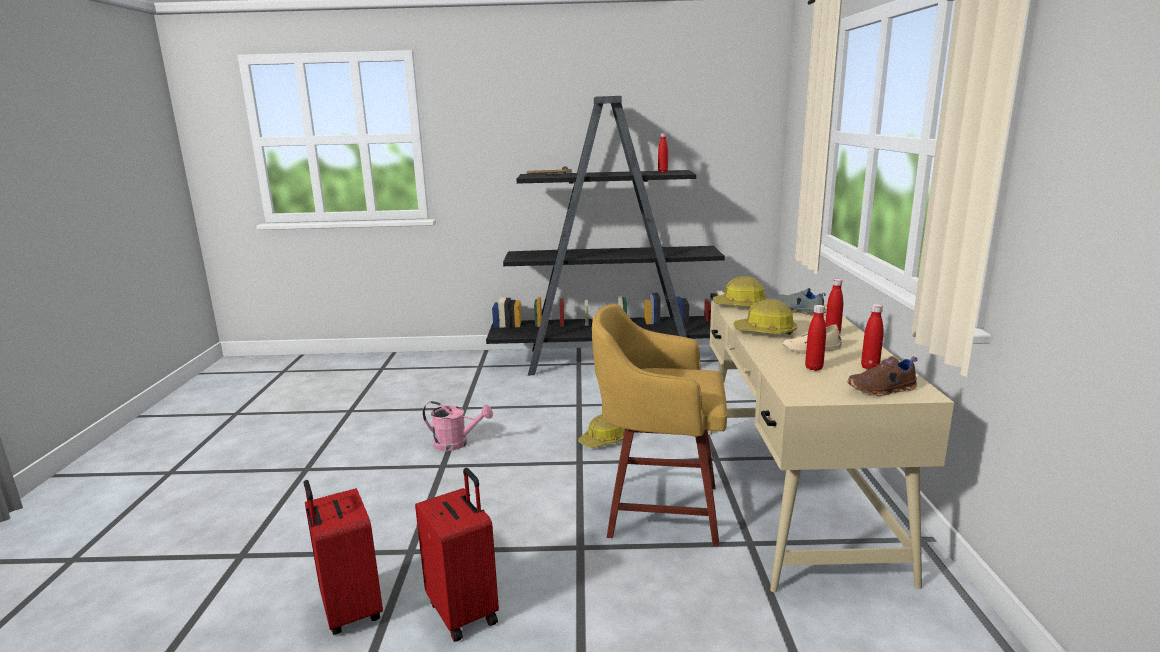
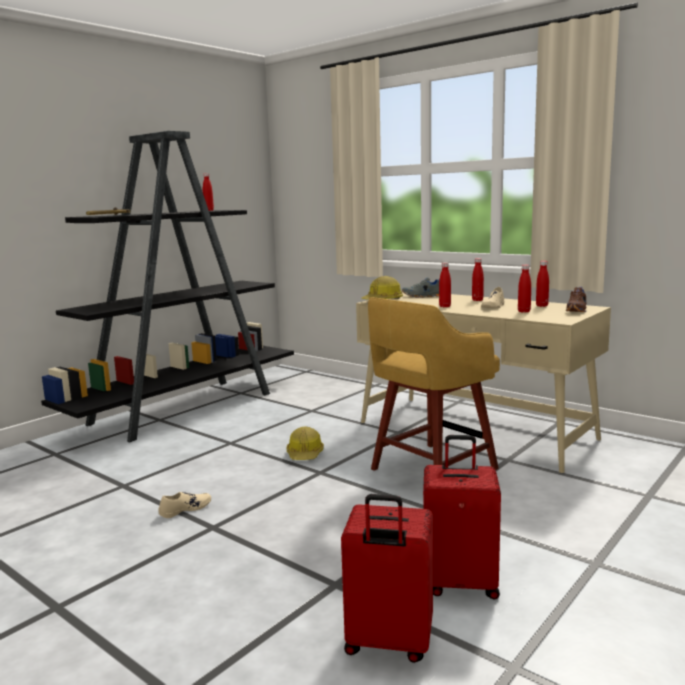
camera: 50 degrees left, 5 degrees down
(456, 444) = (185, 509): pink watering can -> beige shoe
(765, 332) = (445, 306): hard hat -> red bottle

